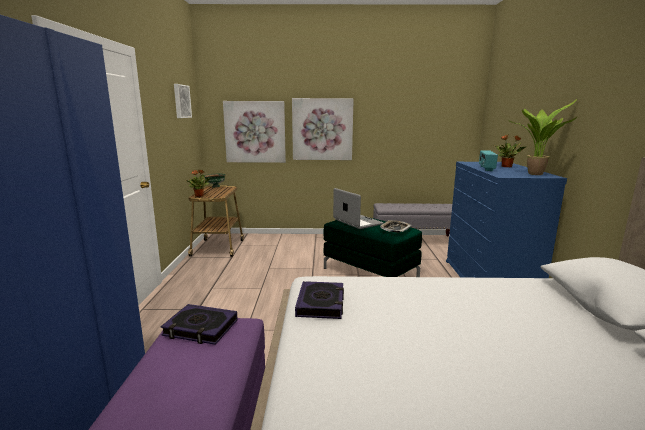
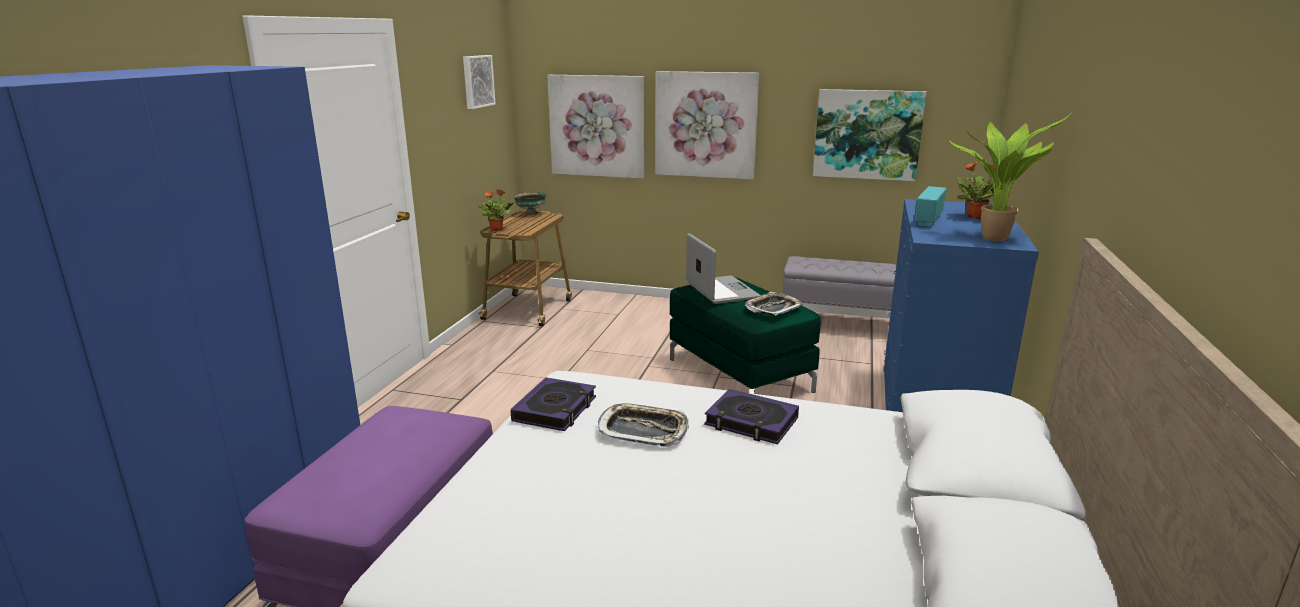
camera: 15 degrees right, 5 degrees up
(200, 328) = (408, 421): book -> book (751, 422)
(395, 310) = (643, 430): none -> tray
(414, 132) = (867, 134): none -> picture

